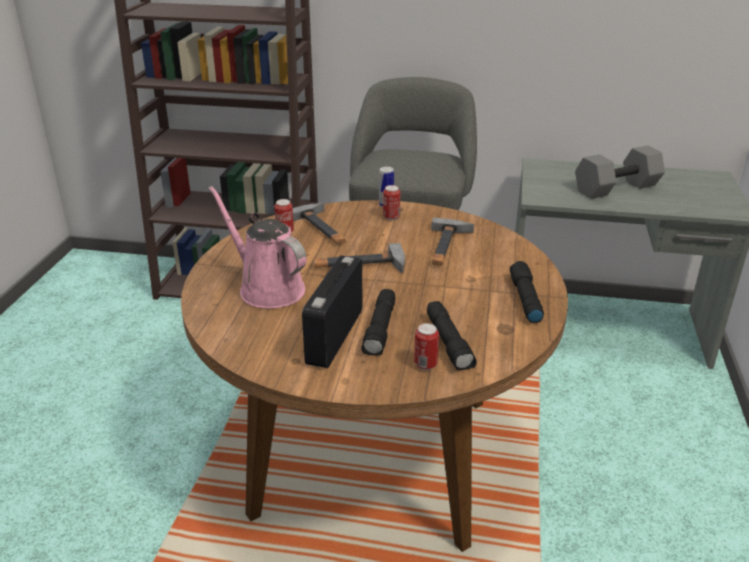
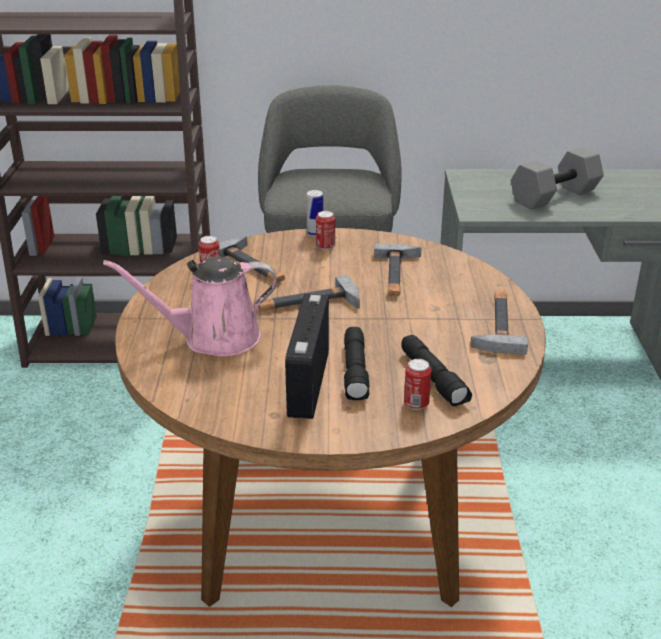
camera: 10 degrees left, 0 degrees up
(267, 288) = (214, 338): pink watering can -> pink watering can turned 45 degrees counterclockwise
(524, 299) = (497, 324): black flashlight -> hammer

